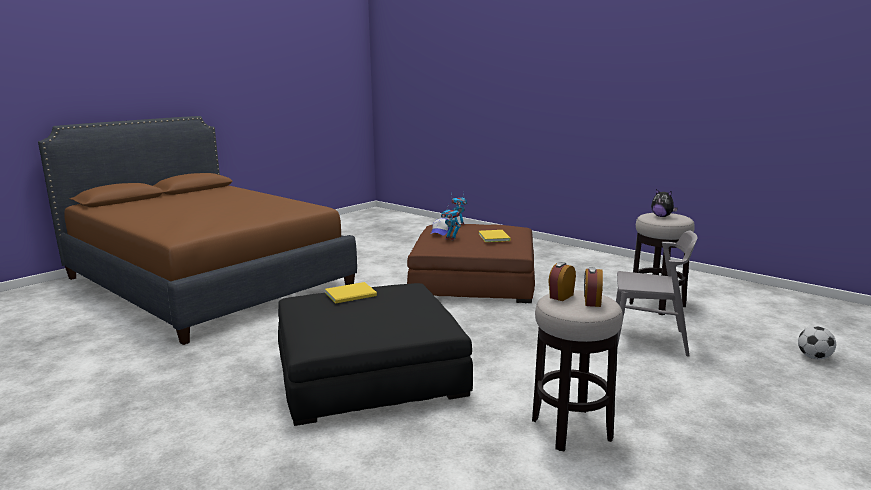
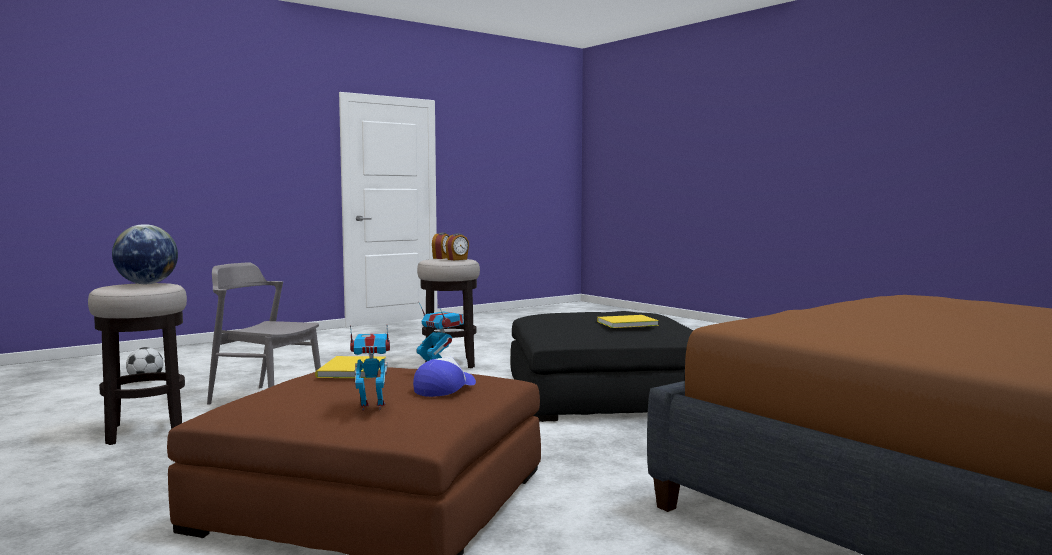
camera: 170 degrees left, 10 degrees down
(662, 216) = (146, 284): plush toy -> globe

